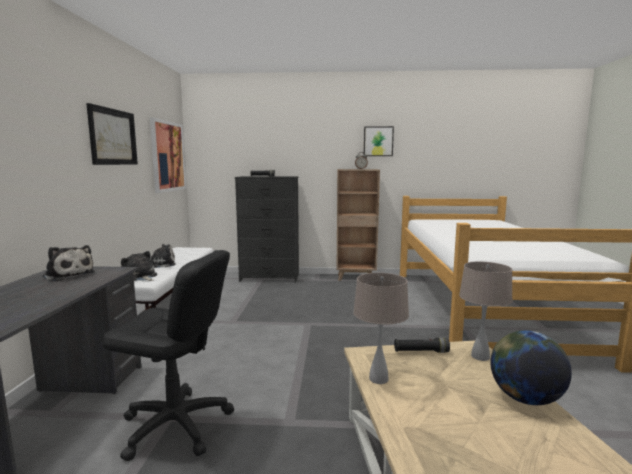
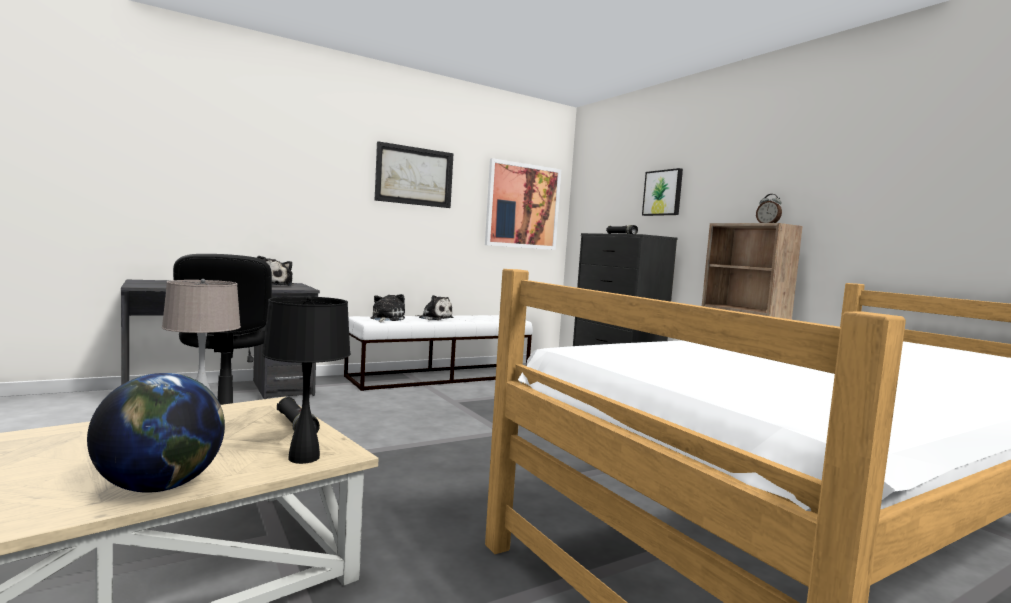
camera: 55 degrees right, 5 degrees down
(378, 141) = (812, 172): picture -> picture (663, 193)
(480, 356) = (304, 458): beige table lamp -> black table lamp

